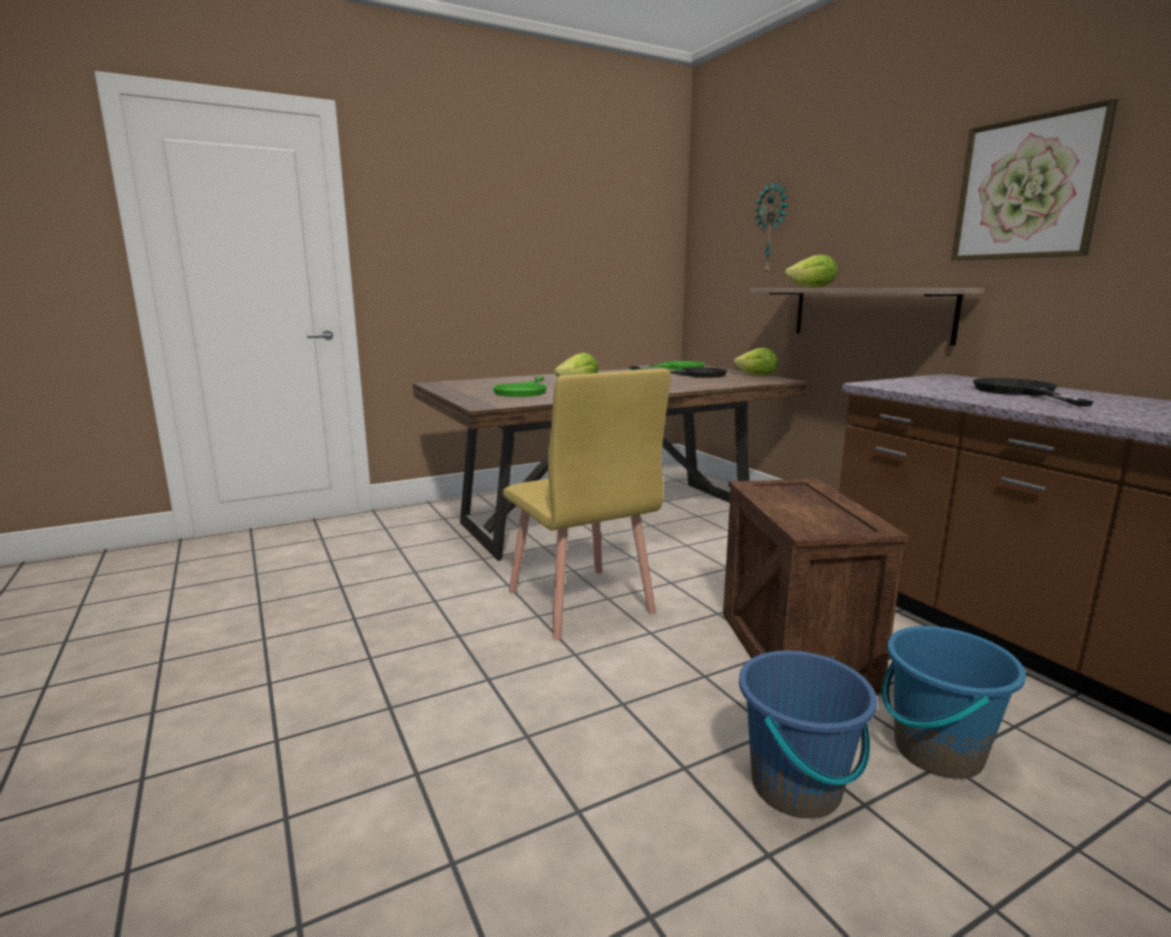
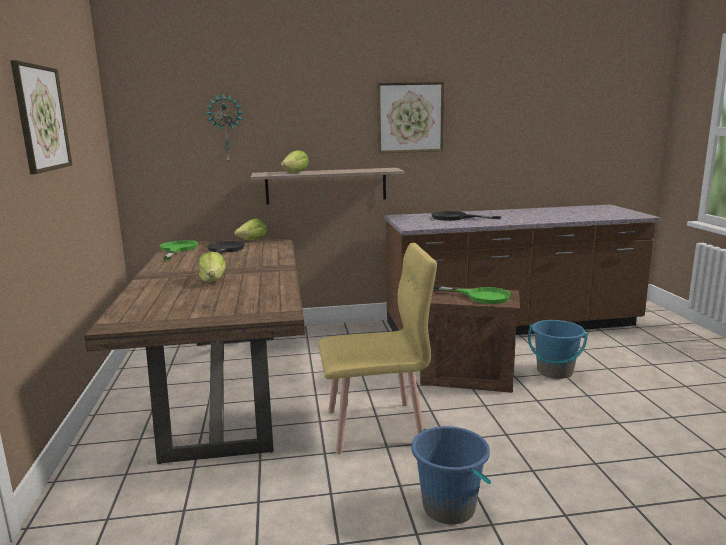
camera: 70 degrees left, 0 degrees up
(519, 213) = (41, 118): none -> picture
(523, 391) = (223, 298): green frying pan -> green frying pan (480, 296)
(796, 787) = (577, 406): blue bucket -> blue bucket (449, 507)

